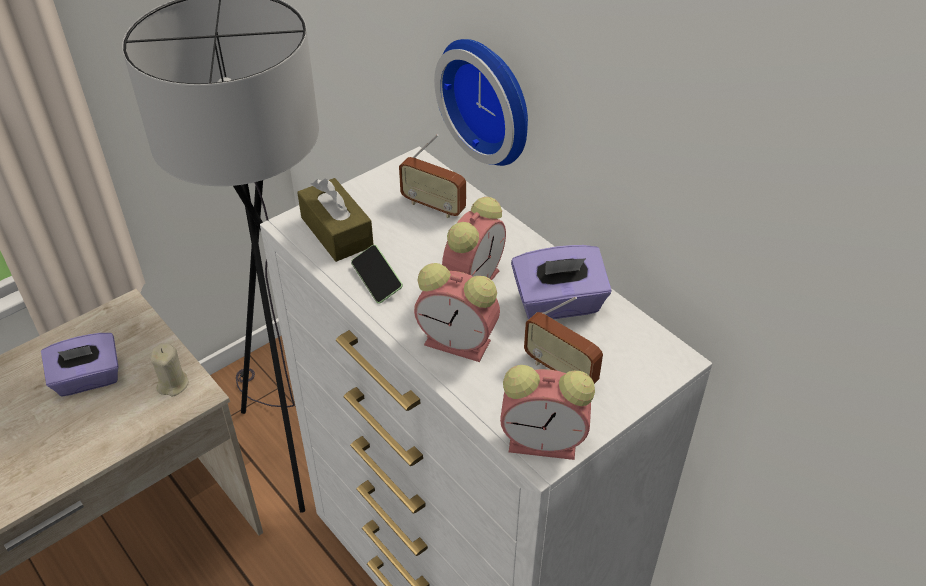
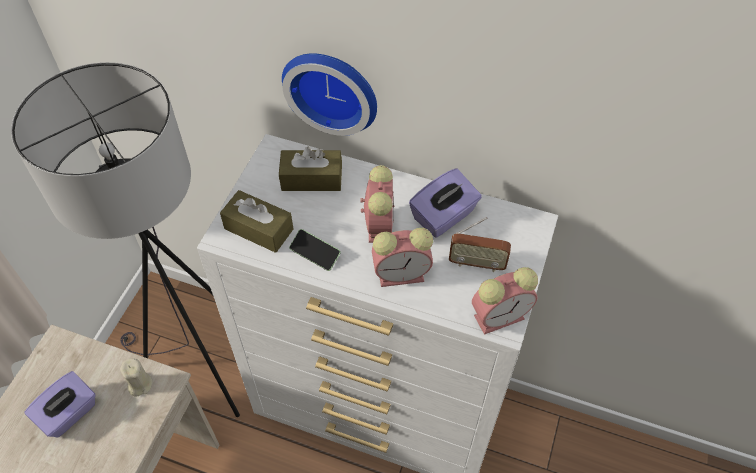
camera: 30 degrees left, 10 degrees up
(433, 206) = (311, 179): radio -> brown tissue box

